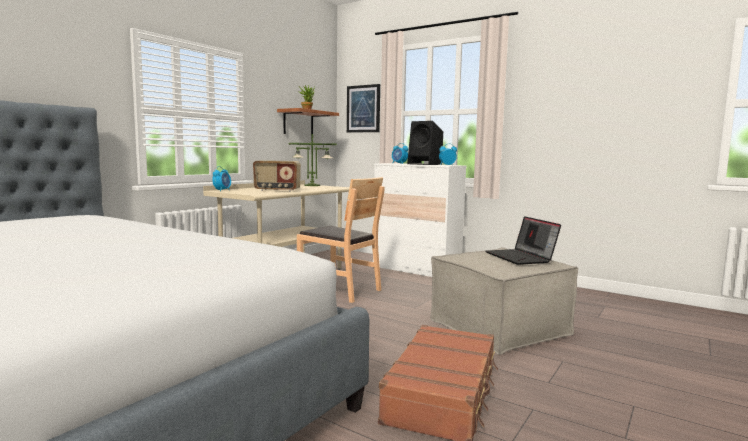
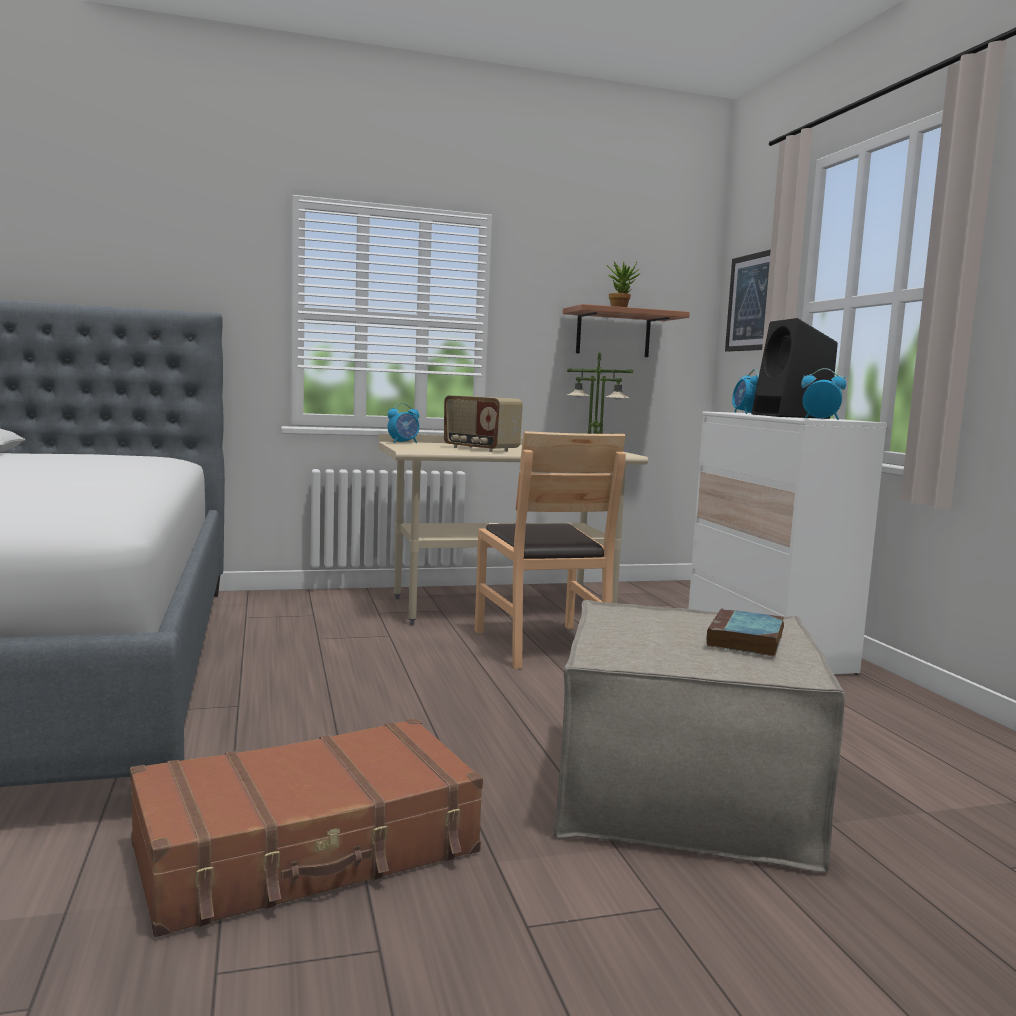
camera: 40 degrees right, 0 degrees up
(521, 257) = (746, 640): laptop -> book

